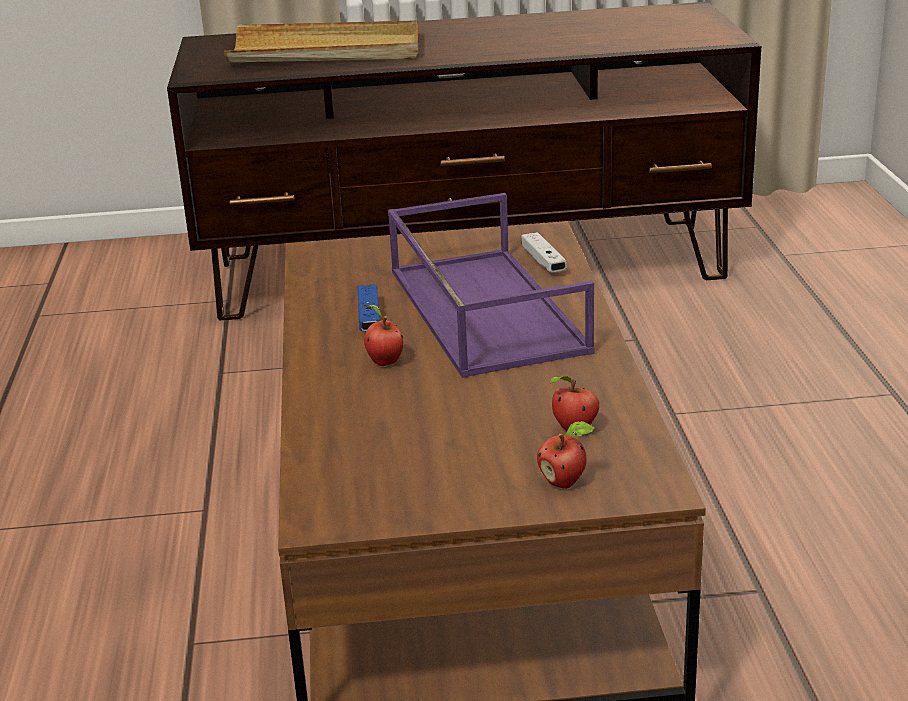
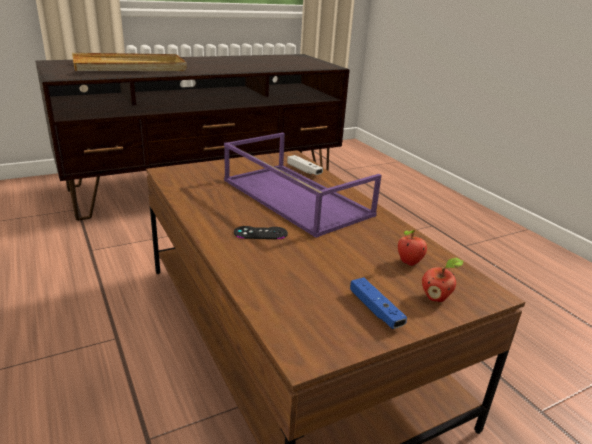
camera: 25 degrees left, 0 degrees up
(369, 318) = (231, 207): blue game controller -> blue game controller (375, 310)
(383, 362) = (260, 233): apple -> black game controller

